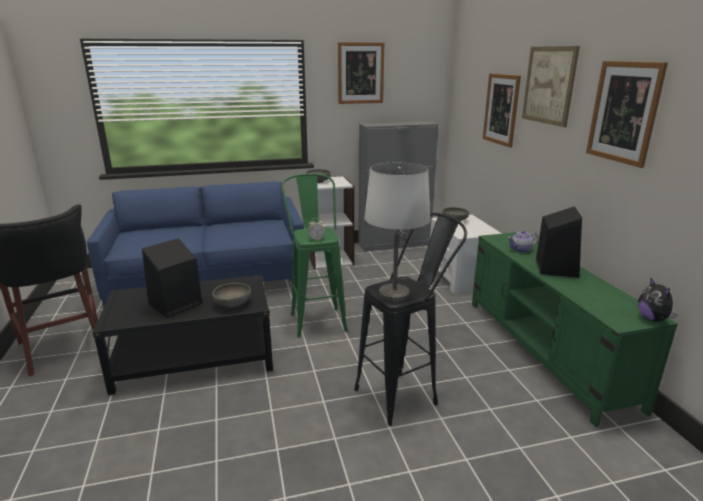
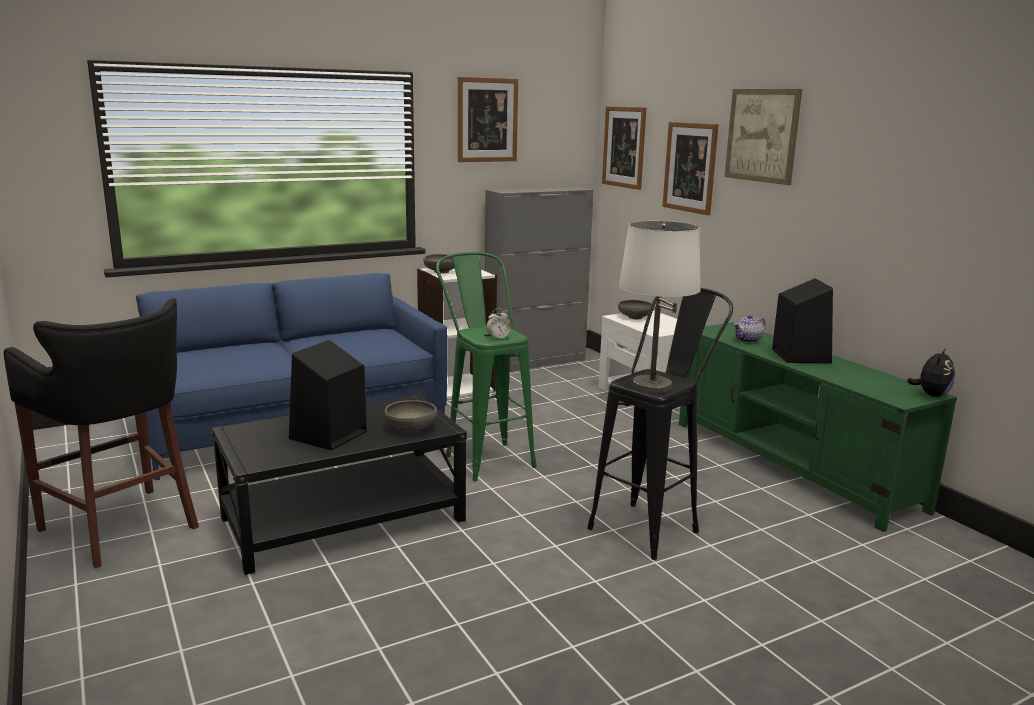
camera: 15 degrees left, 5 degrees down
(624, 112) = (867, 164): picture -> picture (624, 147)
(653, 319) = (931, 395): plush toy -> plush toy turned 120 degrees counterclockwise

